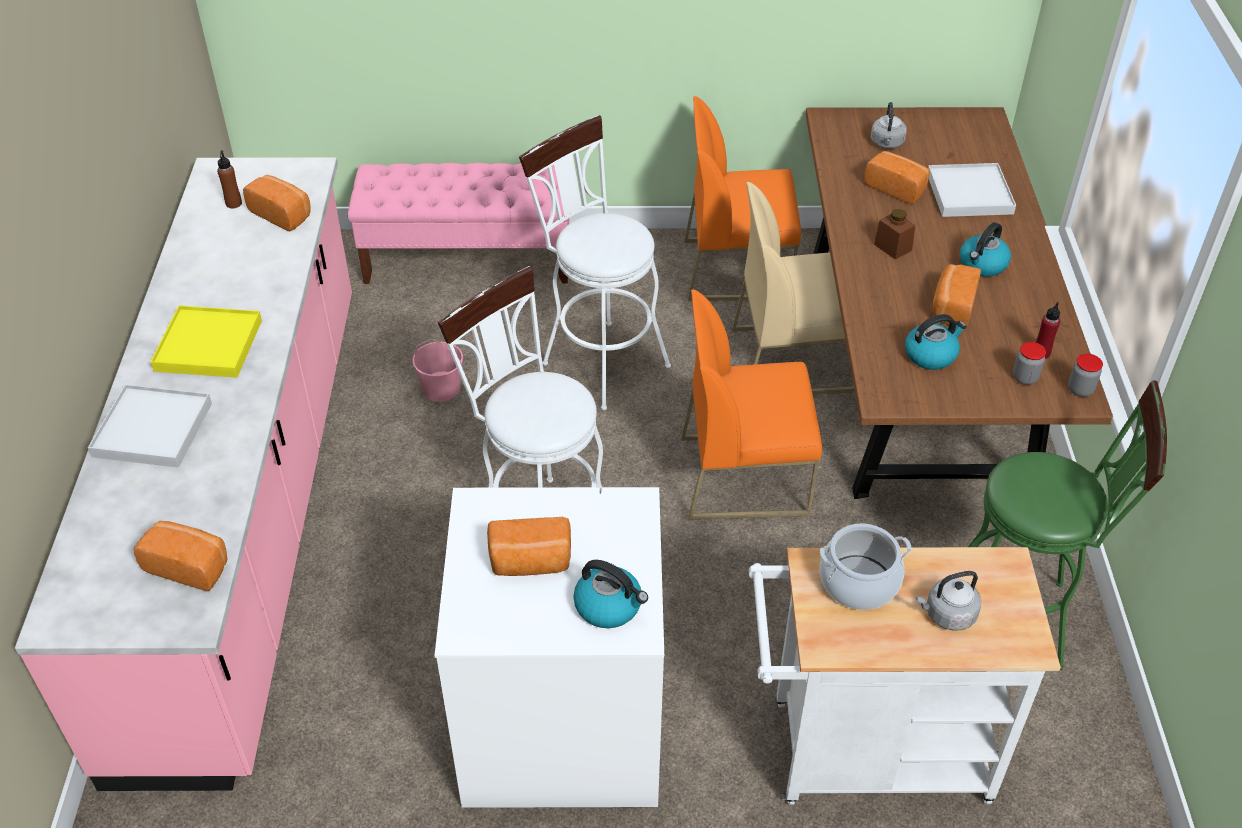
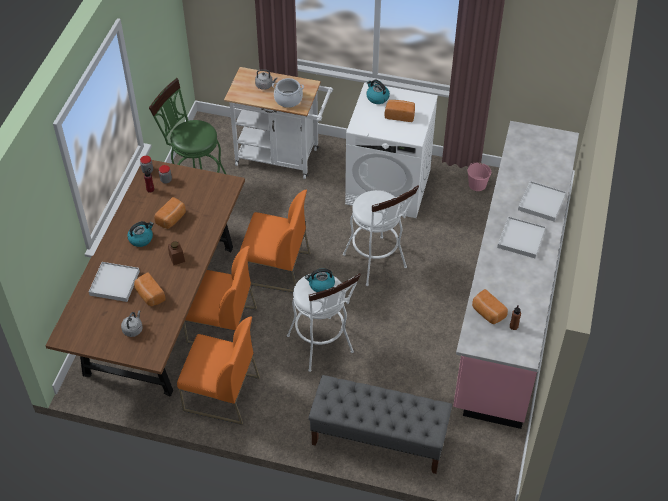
camera: 165 degrees left, 5 degrees up
(189, 565) = (521, 147): bread -> none
(208, 346) = (521, 239): yellow tray -> white tray
(440, 388) = (410, 347): pink bucket -> pink bucket (477, 184)
(469, 259) = (378, 439): pink bench -> grey bench
(793, 359) = (221, 325): beige chair -> orange chair
(931, 354) = (197, 198): kettle -> kettle (321, 285)

